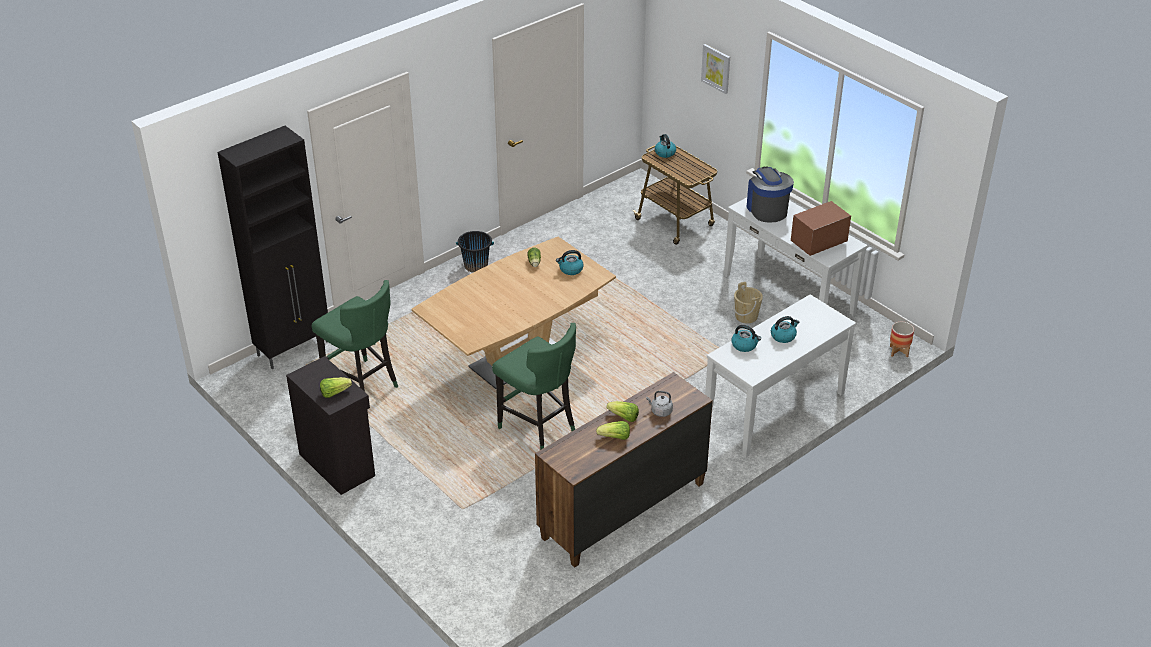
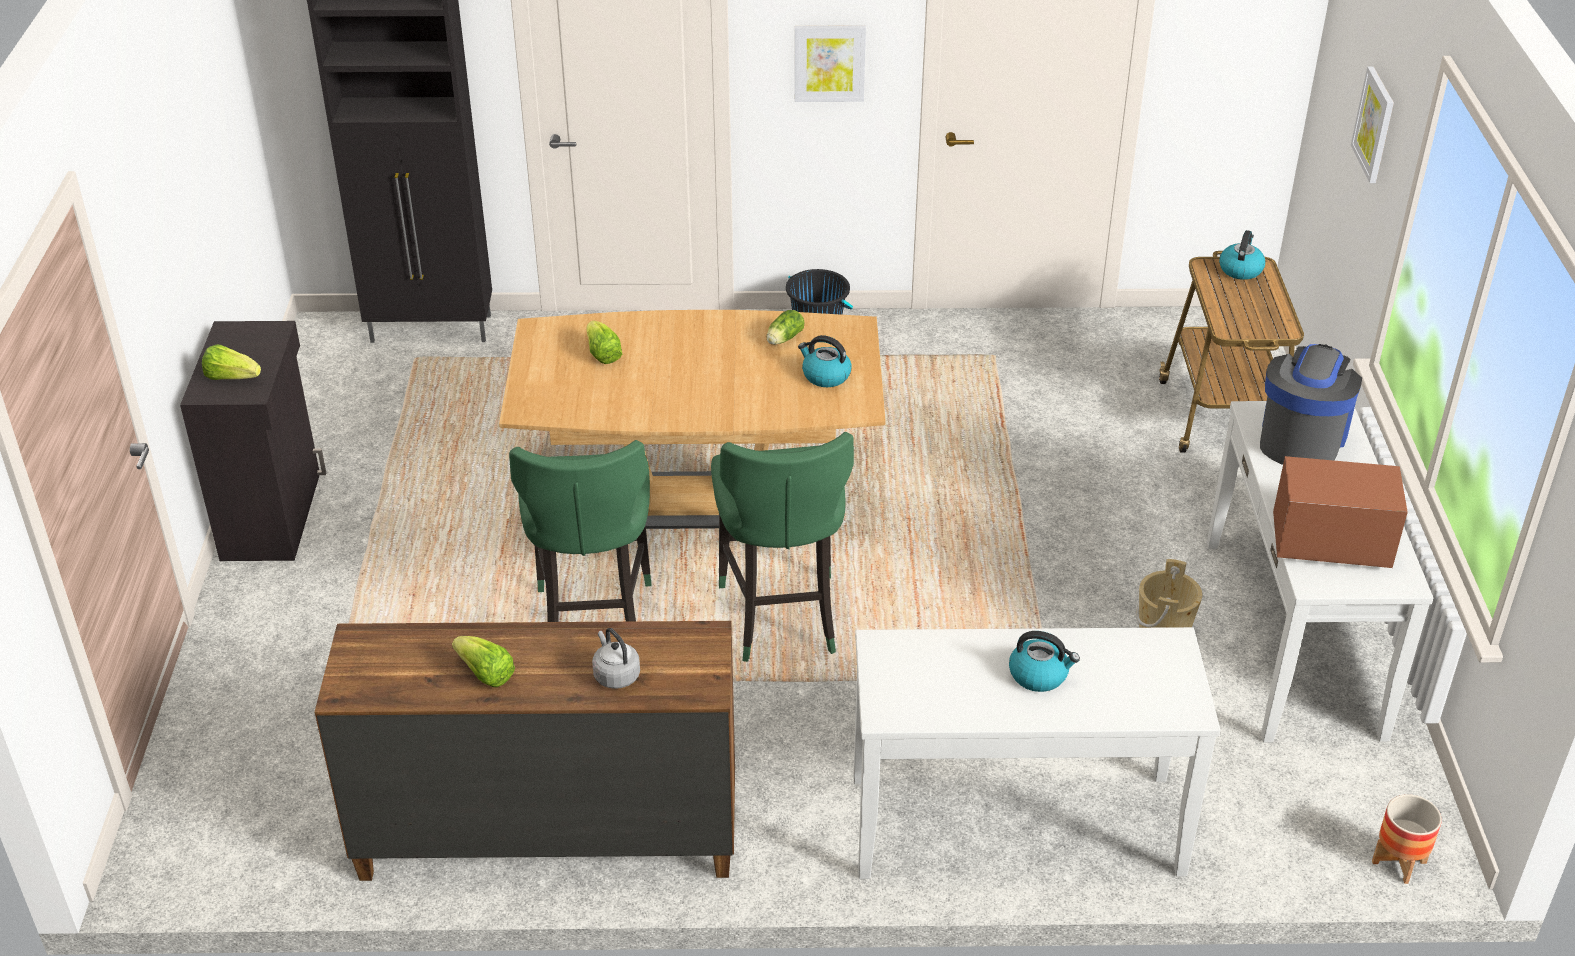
camera: 40 degrees right, 0 degrees up
(362, 386) = (446, 425): green stool -> green stool (781, 619)
(457, 127) = (829, 62): none -> picture
(623, 417) = (545, 649): lettuce -> lettuce (602, 354)
(744, 345) = (944, 651): kettle -> none

